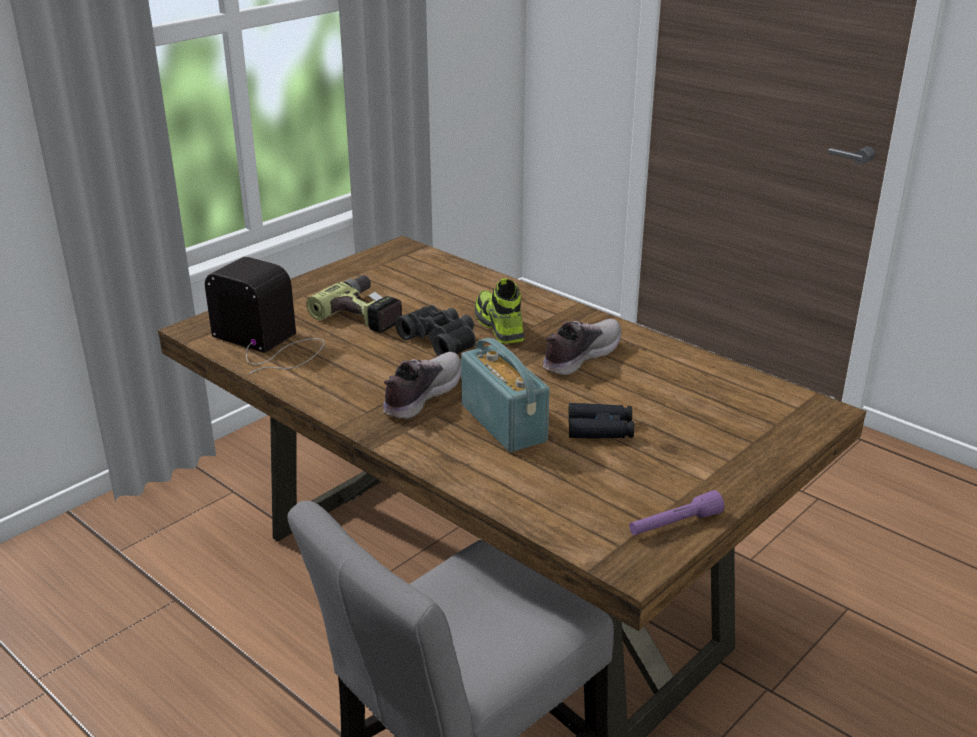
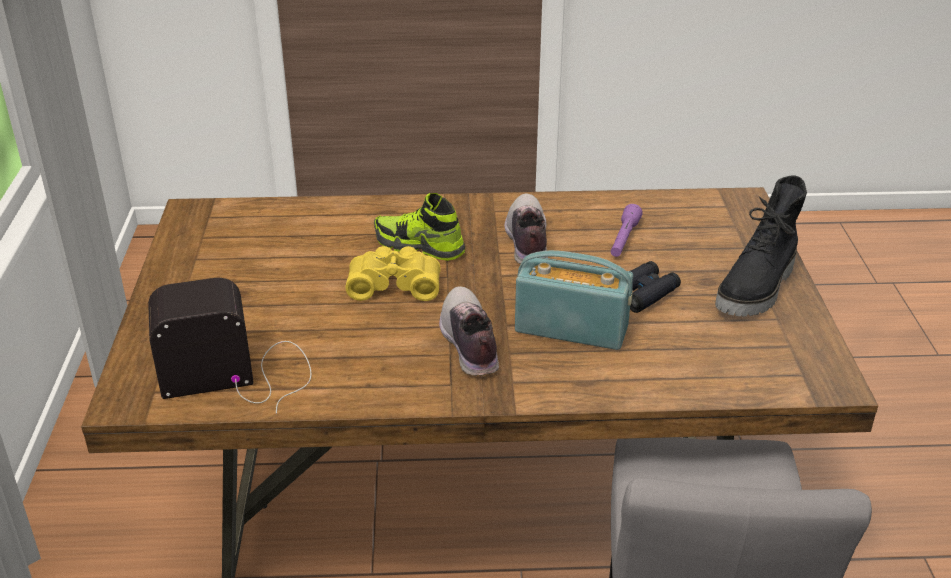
camera: 45 degrees left, 5 degrees up
(366, 313) = (279, 293): power drill -> none
(441, 340) = (394, 284): black binoculars -> yellow binoculars
(674, 524) = (804, 337): purple flashlight -> purple flashlight (624, 239)
(701, 474) = (757, 290): none -> black boot

